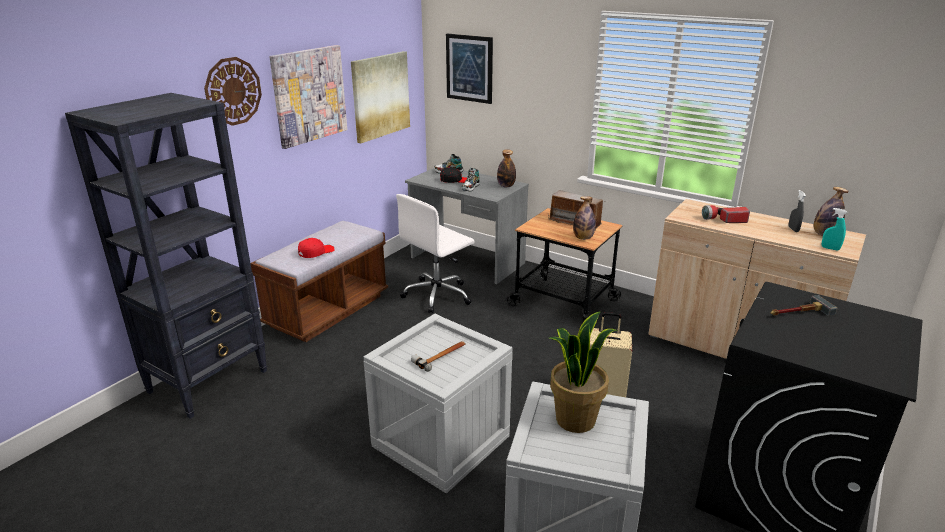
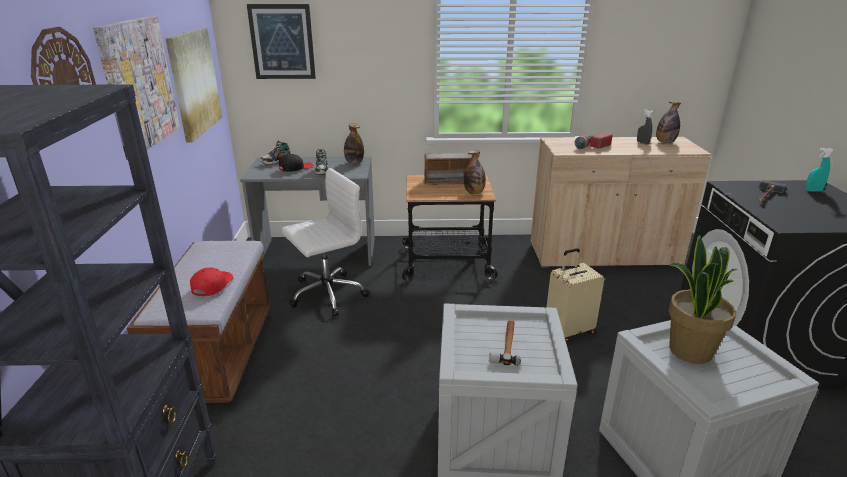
camera: 35 degrees left, 0 degrees up
(438, 295) = (326, 294): white office chair -> white office chair turned 135 degrees counterclockwise
(830, 248) = (684, 150): turquoise spray bottle -> turquoise spray bottle (813, 191)

